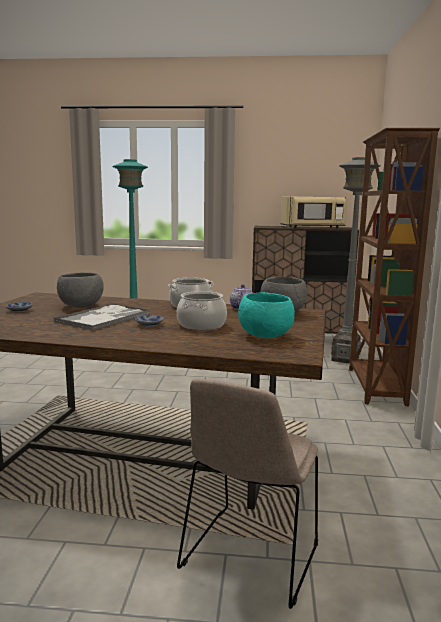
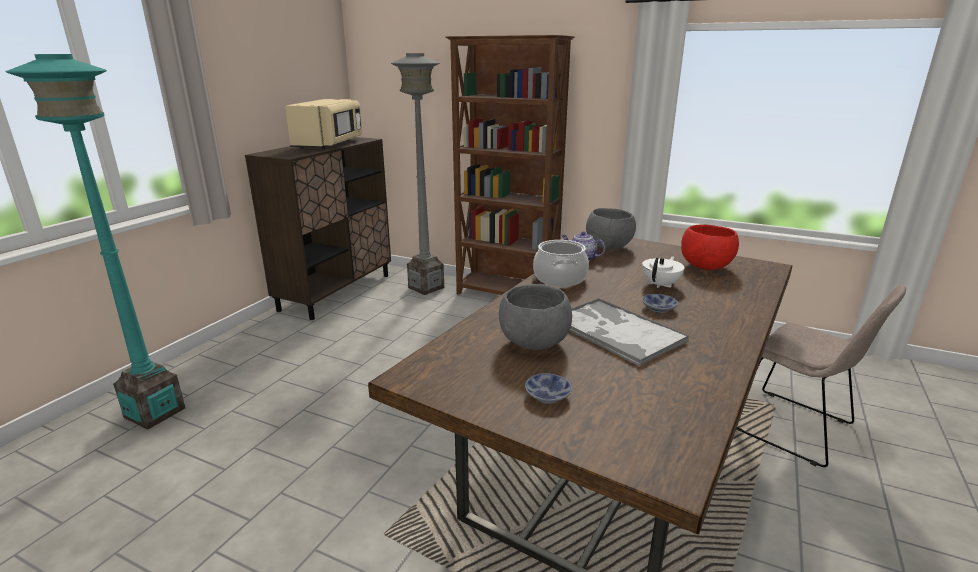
camera: 70 degrees left, 10 degrees up
(202, 325) = (661, 284): cooking pot -> white teapot
(265, 336) = (706, 267): turquoise bowl -> red bowl

